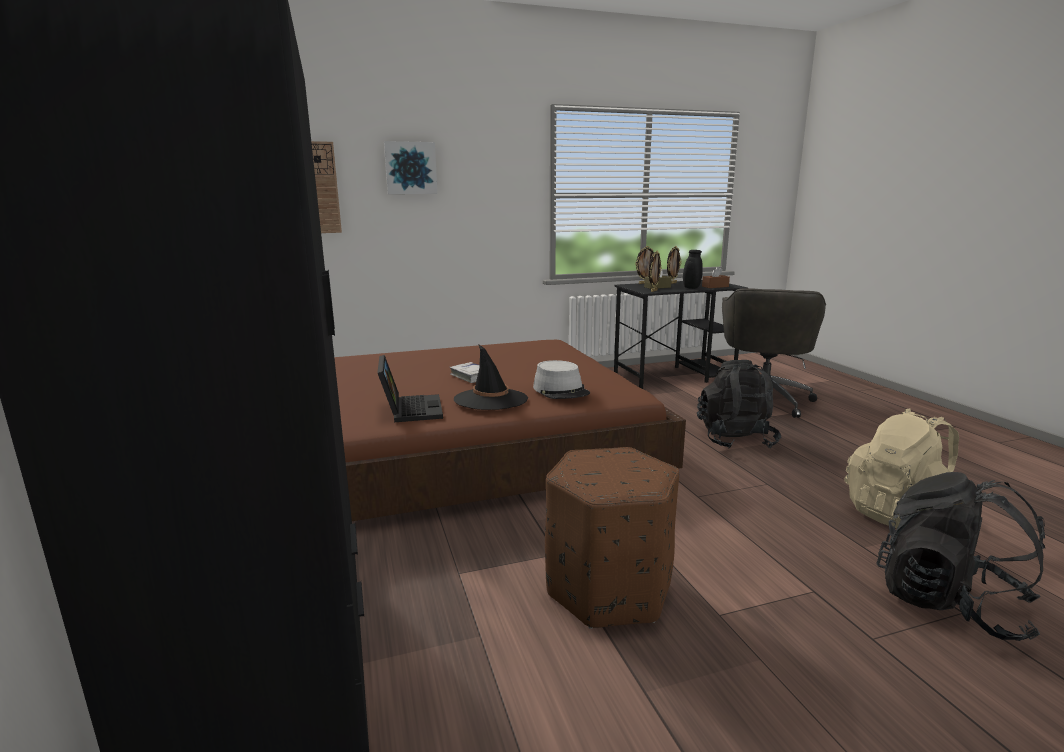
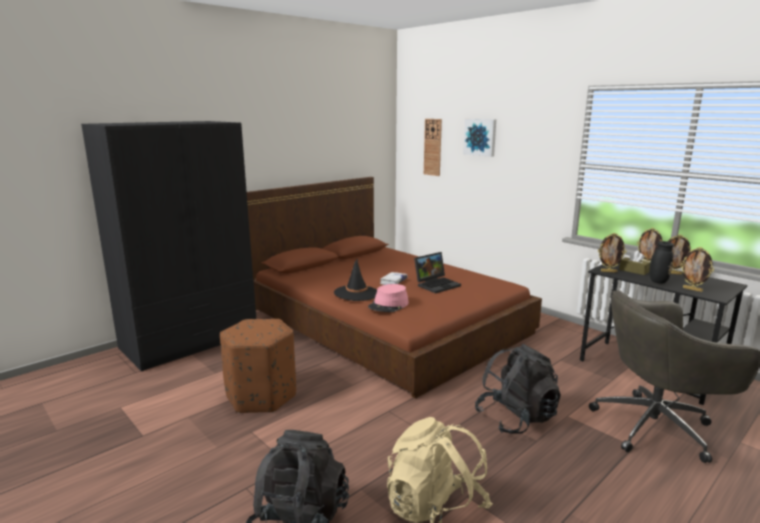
camera: 65 degrees right, 0 degrees up
(410, 409) = (327, 282): laptop -> laptop (437, 284)
(561, 390) = (388, 305): grey hat -> pink hat
(715, 286) = (692, 289): brown tissue box -> picture frame

